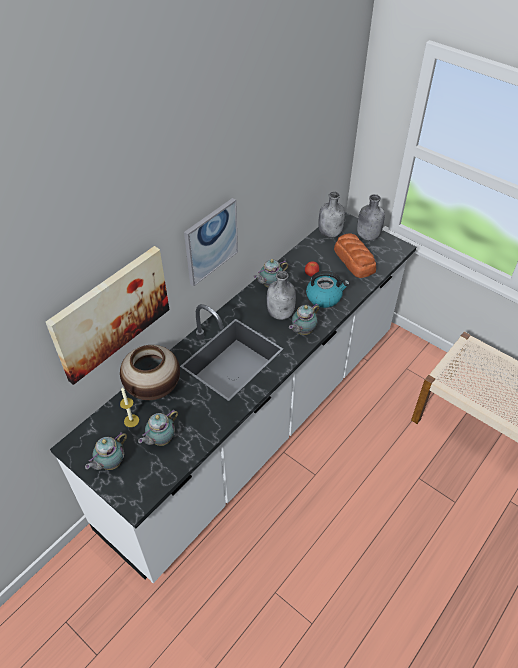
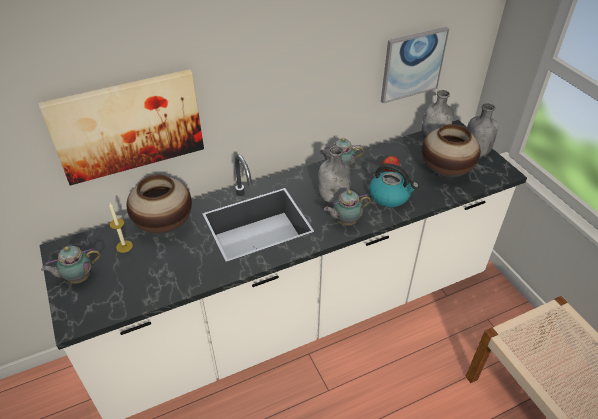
camera: 25 degrees right, 5 degrees down
(160, 440) = (137, 274): teapot -> none
(210, 241) = (270, 93): picture -> picture (412, 64)
(354, 261) = (445, 171): bread -> vase

